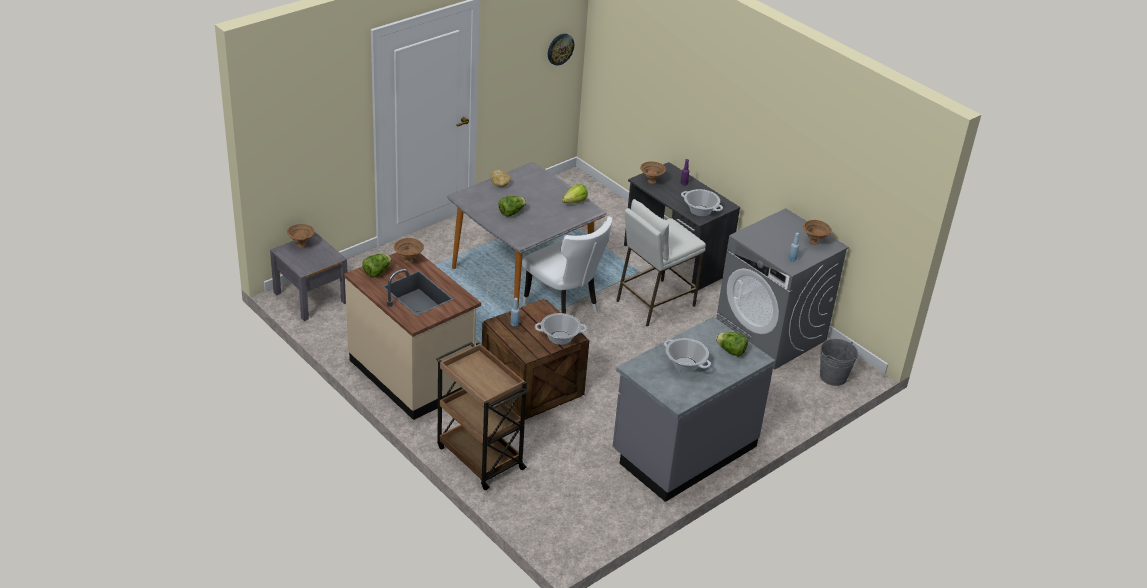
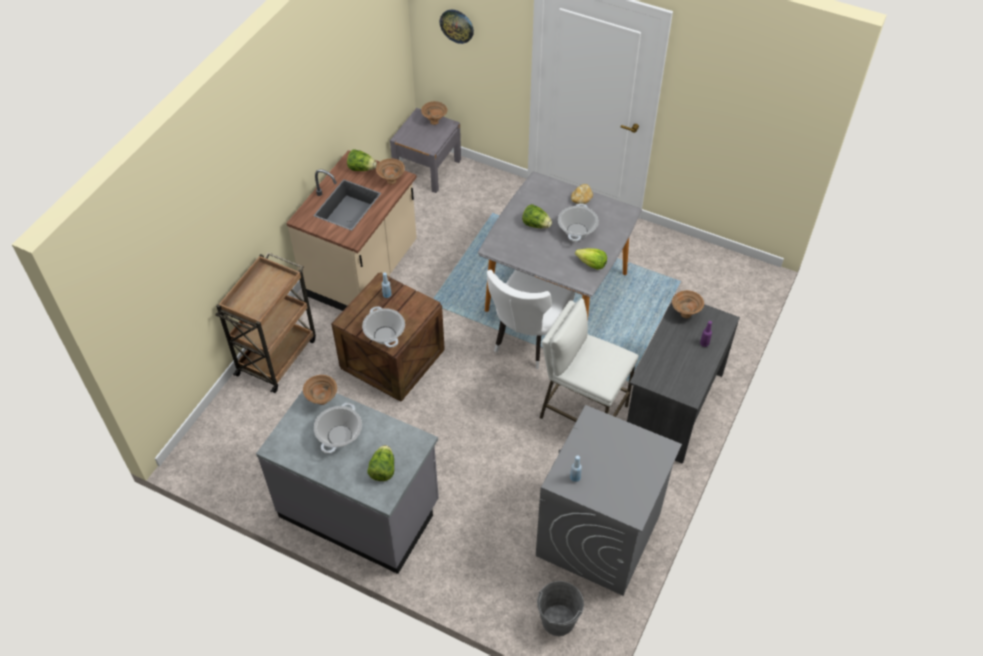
camera: 70 degrees right, 15 degrees up
(560, 49) = (777, 132): wall clock -> wall clock (457, 26)
(700, 211) = (660, 374): cooking pot -> cooking pot (577, 231)
(814, 242) = (627, 491): brown bowl -> brown bowl (323, 400)

